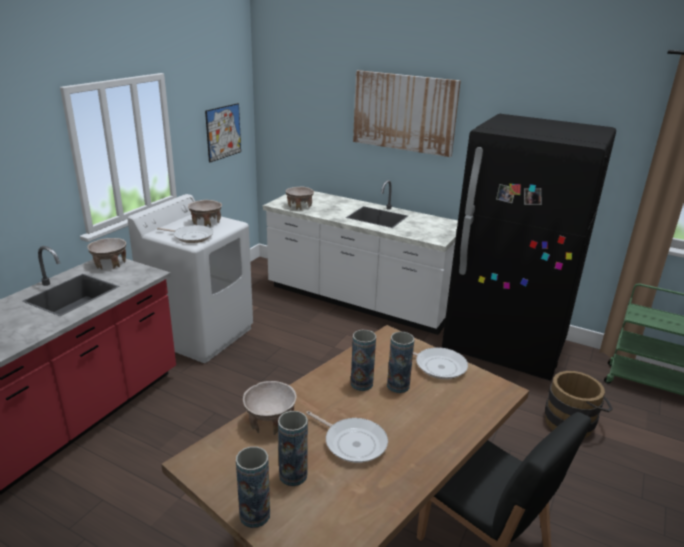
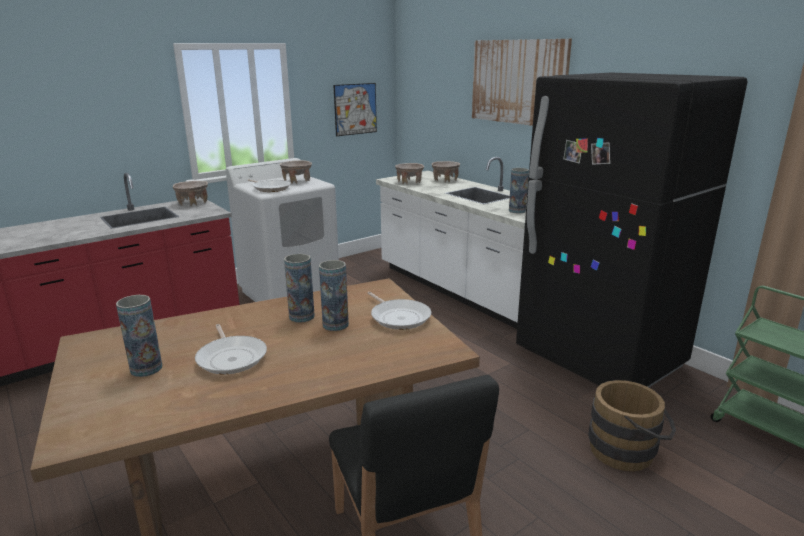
camera: 25 degrees right, 5 degrees down
(255, 515) = (76, 388): vase -> vase (517, 211)
(270, 421) = (182, 327): beige bowl -> beige bowl (445, 180)

